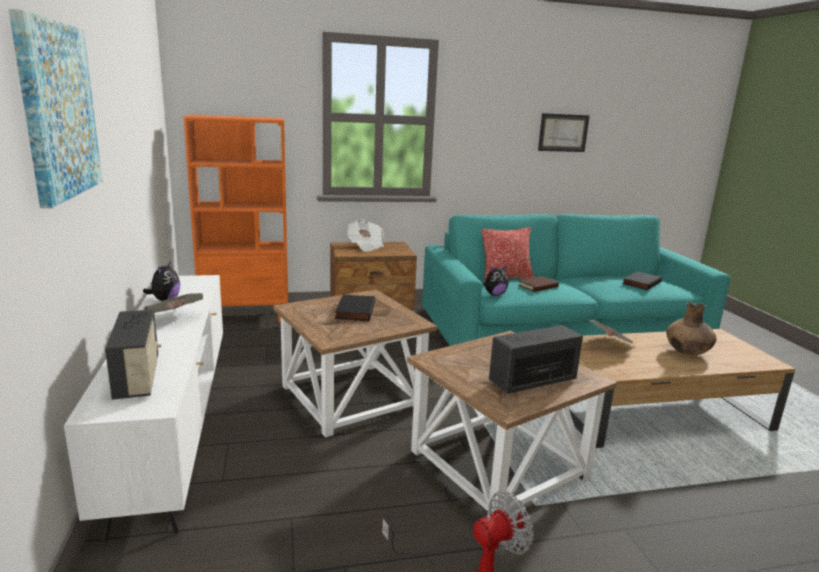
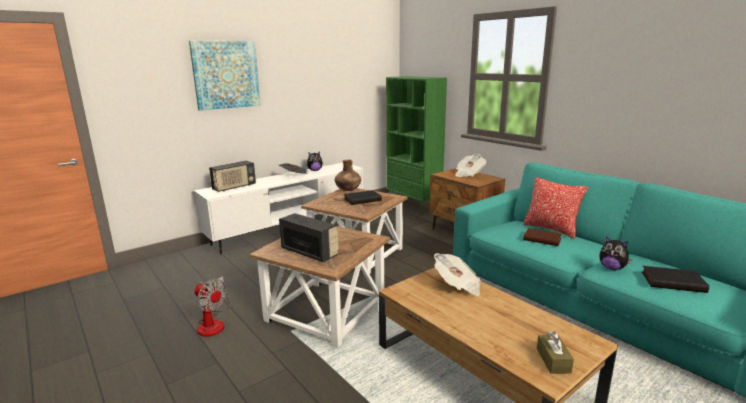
camera: 65 degrees right, 0 degrees up
(246, 317) = (414, 205): orange bookcase -> green bookcase
(494, 294) = (494, 231): plush toy -> plush toy (612, 268)
(563, 133) = (694, 91): picture -> none
(687, 353) = (496, 324): brown vase -> brown vase (348, 190)
(745, 353) = (553, 360): none -> brown tissue box

